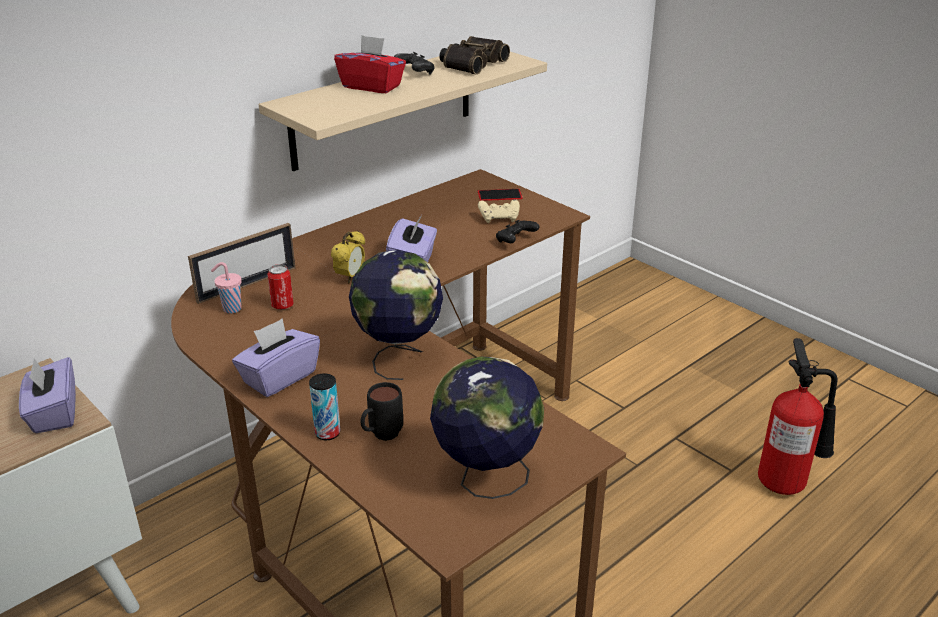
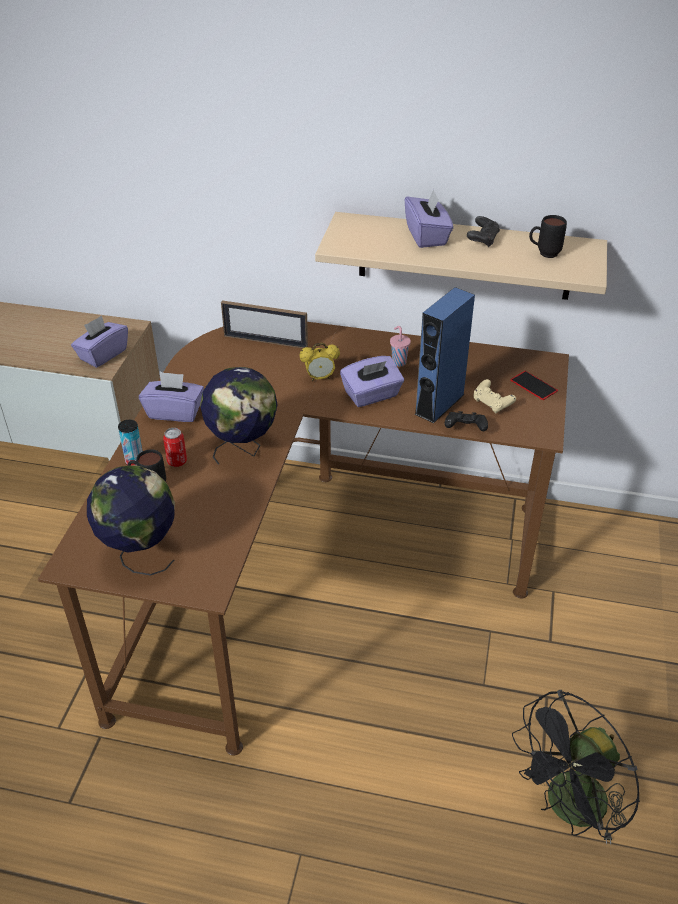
camera: 55 degrees right, 10 degrees up
(231, 309) = (231, 351): pink cup -> pink cup (398, 362)
(282, 305) = (255, 369): can -> can (177, 461)
(372, 86) = (427, 236): red tissue box -> purple tissue box
(469, 239) = (439, 404): none -> blue speaker
(471, 63) = (543, 254): binoculars -> black mug
(787, 482) = (568, 809): fire extinguisher -> black fan

